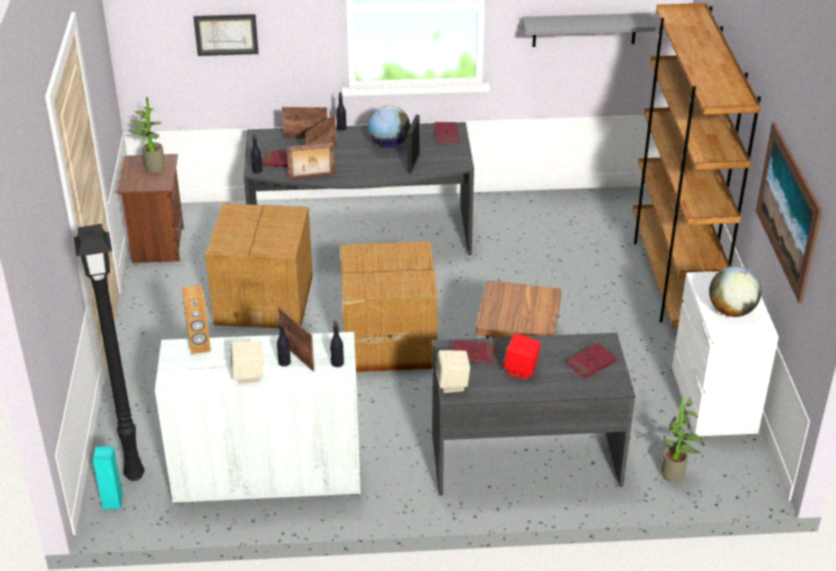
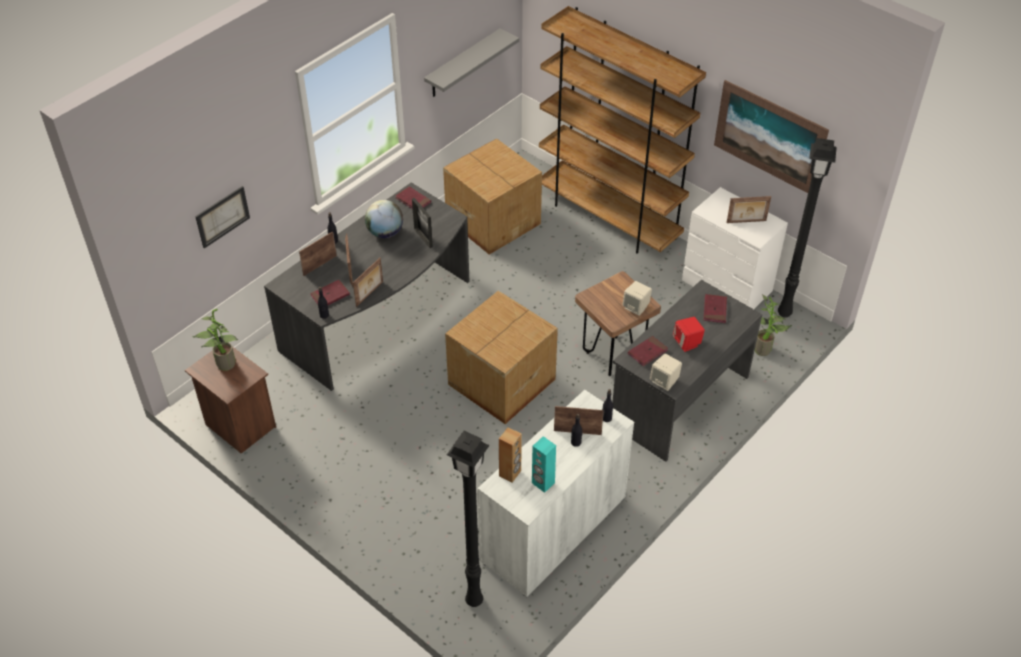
camera: 45 degrees left, 10 degrees up
(112, 502) = (486, 630): turquoise speaker -> turquoise speaker (543, 483)
(248, 375) = (568, 468): beige speaker -> beige speaker (636, 307)
(265, 299) = (380, 410): cardboard box -> cardboard box (493, 220)
(731, 311) = (746, 222): globe -> picture frame
(744, 462) = (785, 314): none -> black floor lamp

